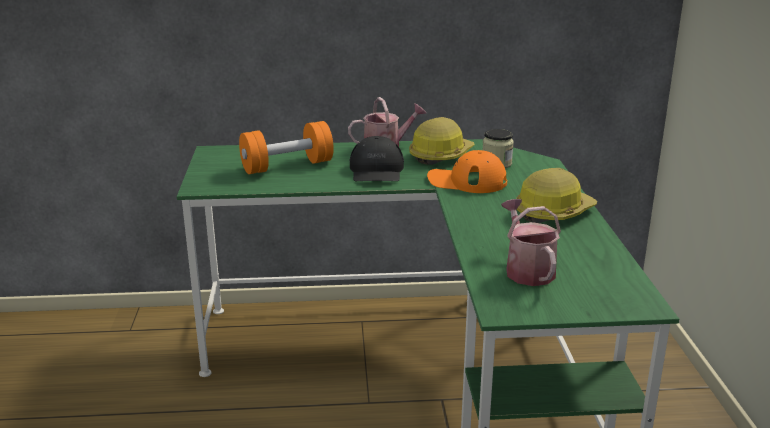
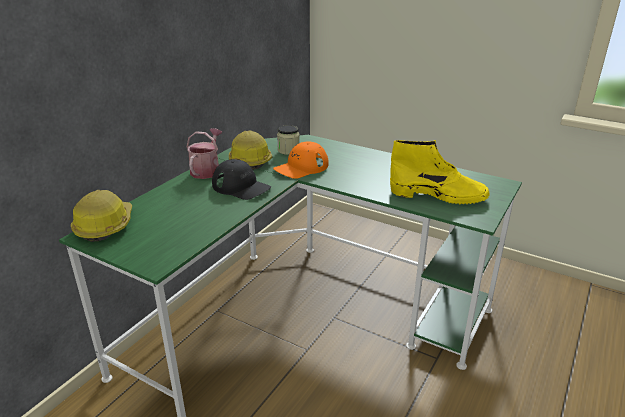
camera: 55 degrees left, 5 degrees up
(287, 166) = (177, 214): orange dumbbell -> none
(527, 269) = (438, 195): watering can -> yellow boot
(553, 212) = (376, 162): hard hat -> hard hat (104, 225)

